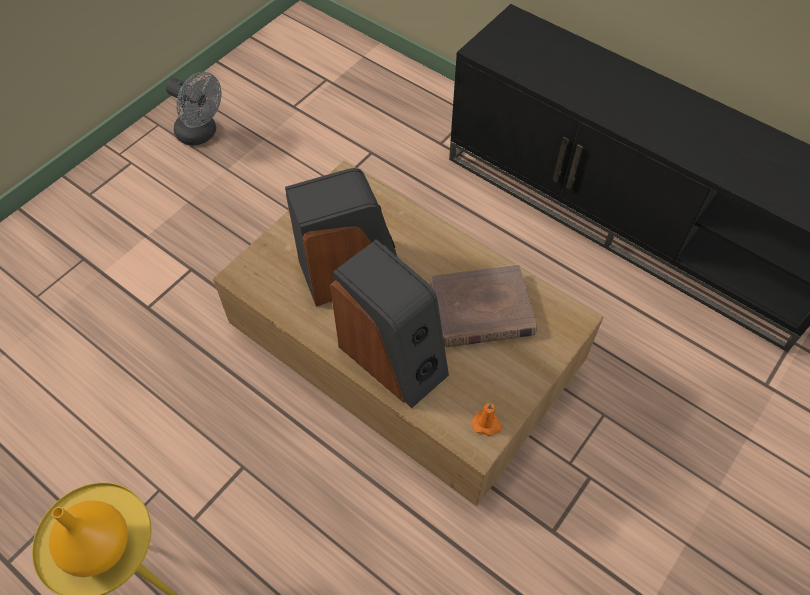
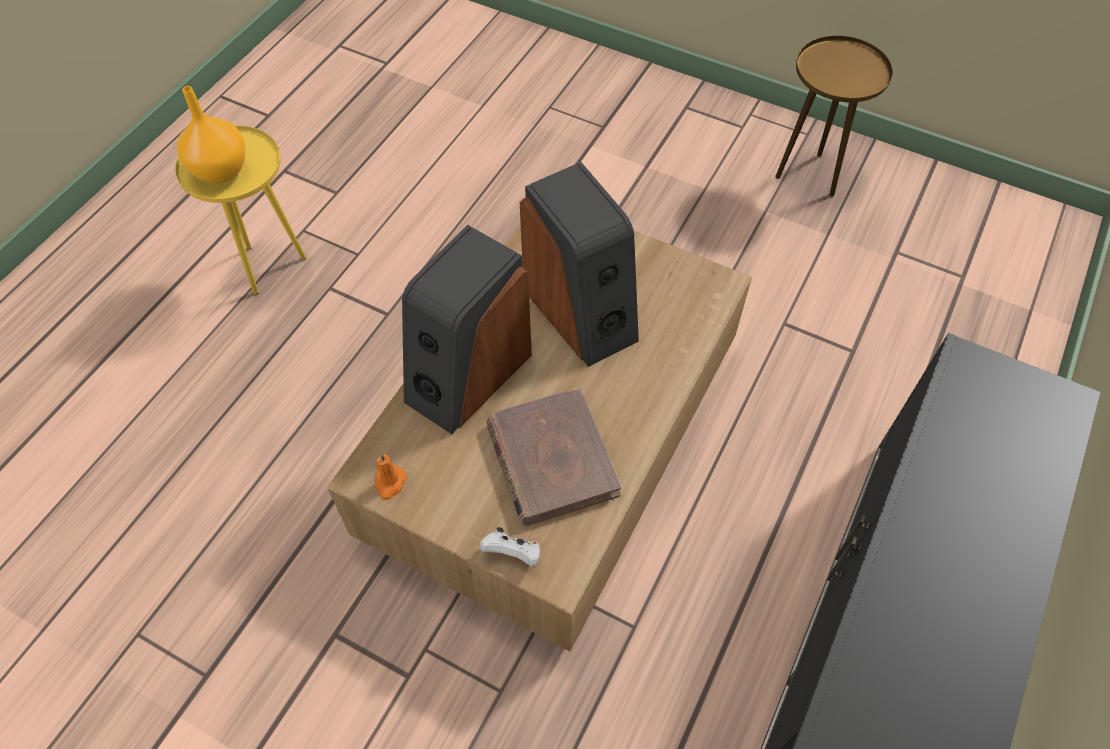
camera: 80 degrees right, 0 degrees up
(202, 134) = (809, 175): grey fan -> brown side table
(556, 345) = (512, 553): none -> white game controller

